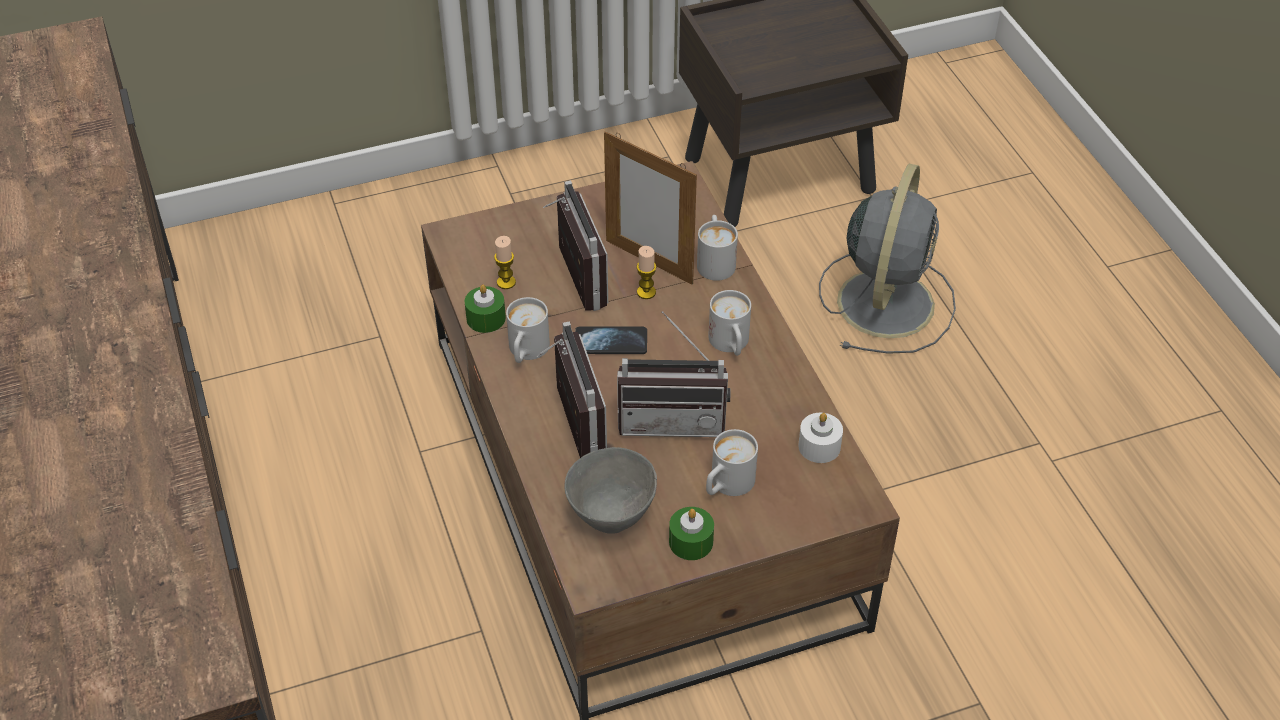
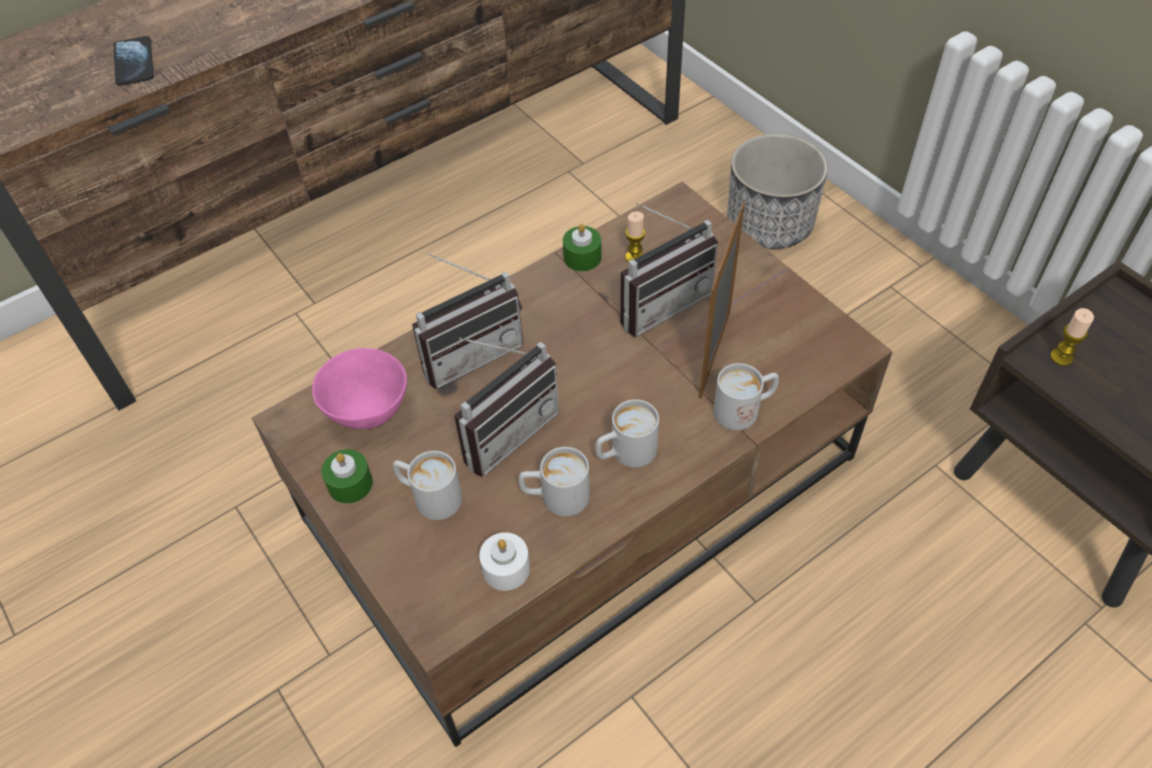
camera: 75 degrees right, 5 degrees up
(382, 246) = (770, 224): none -> planter
(526, 352) = (551, 297): white mug -> white mug (555, 497)
(611, 342) = (588, 354): phone -> phone (134, 63)
(611, 515) = (370, 413): grey bowl -> pink bowl
(646, 292) = (670, 363): candle -> candle (1061, 357)
(673, 419) = (504, 430): radio -> radio turned 120 degrees counterclockwise
(886, 300) = (935, 660): grey fan -> none

